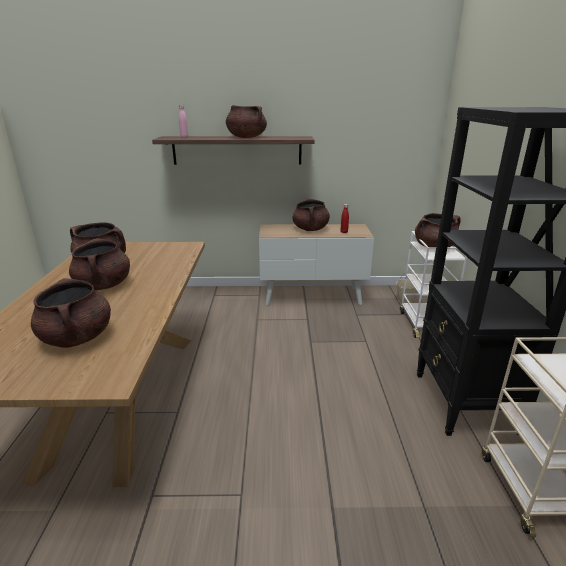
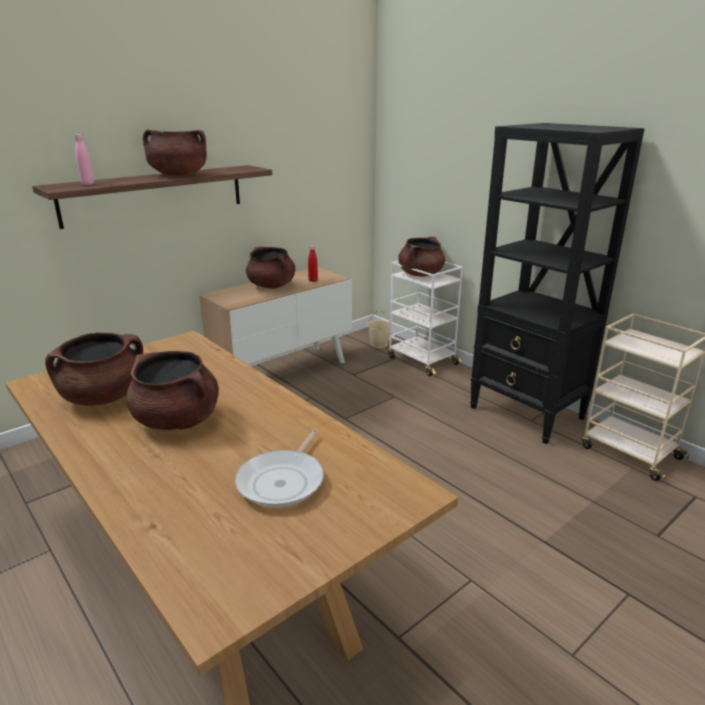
camera: 40 degrees left, 0 degrees up
(77, 338) = (283, 481): brown cooking pot -> frying pan

